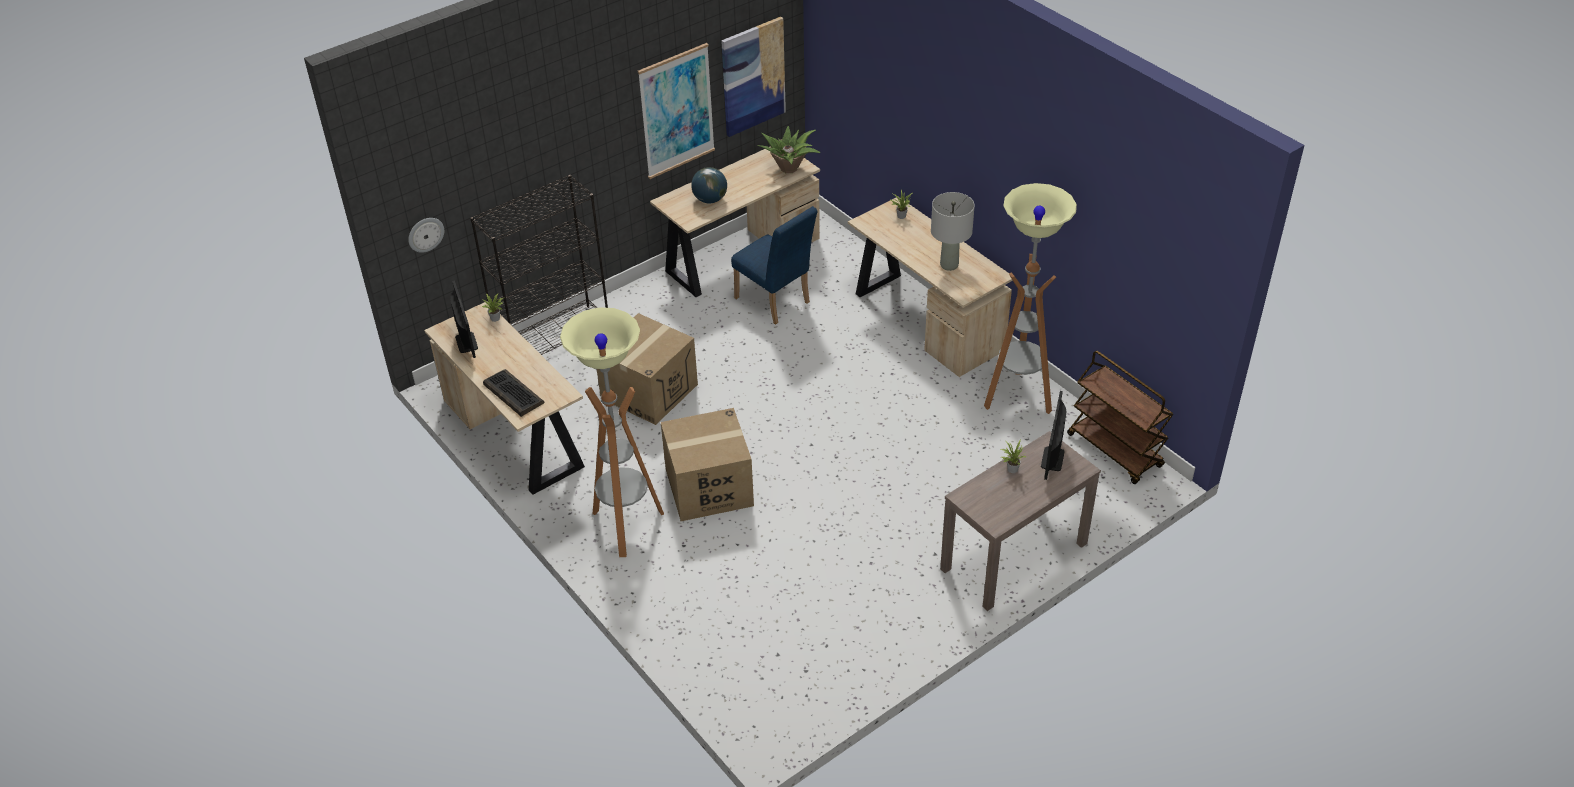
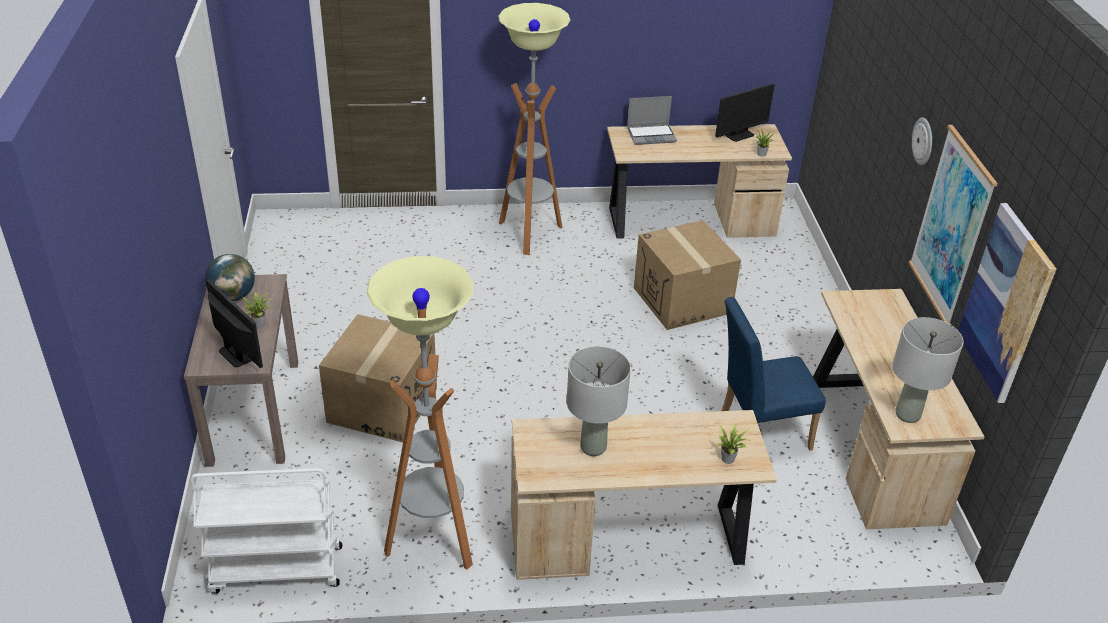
camera: 120 degrees right, 5 degrees down
(425, 234) = (834, 73): wall clock -> wall clock (923, 141)
(466, 342) = (739, 135): monitor -> monitor turned 45 degrees counterclockwise
(512, 393) = (651, 135): keyboard -> laptop
(554, 337) = (807, 277): black bookcase -> none
(709, 487) = (528, 285): cardboard box -> cardboard box (382, 404)
(710, 200) = (874, 327): globe -> globe (233, 296)
(790, 168) = (907, 414): potted plant -> grey table lamp
(1115, 451) = (275, 570): brown cart -> white cart

